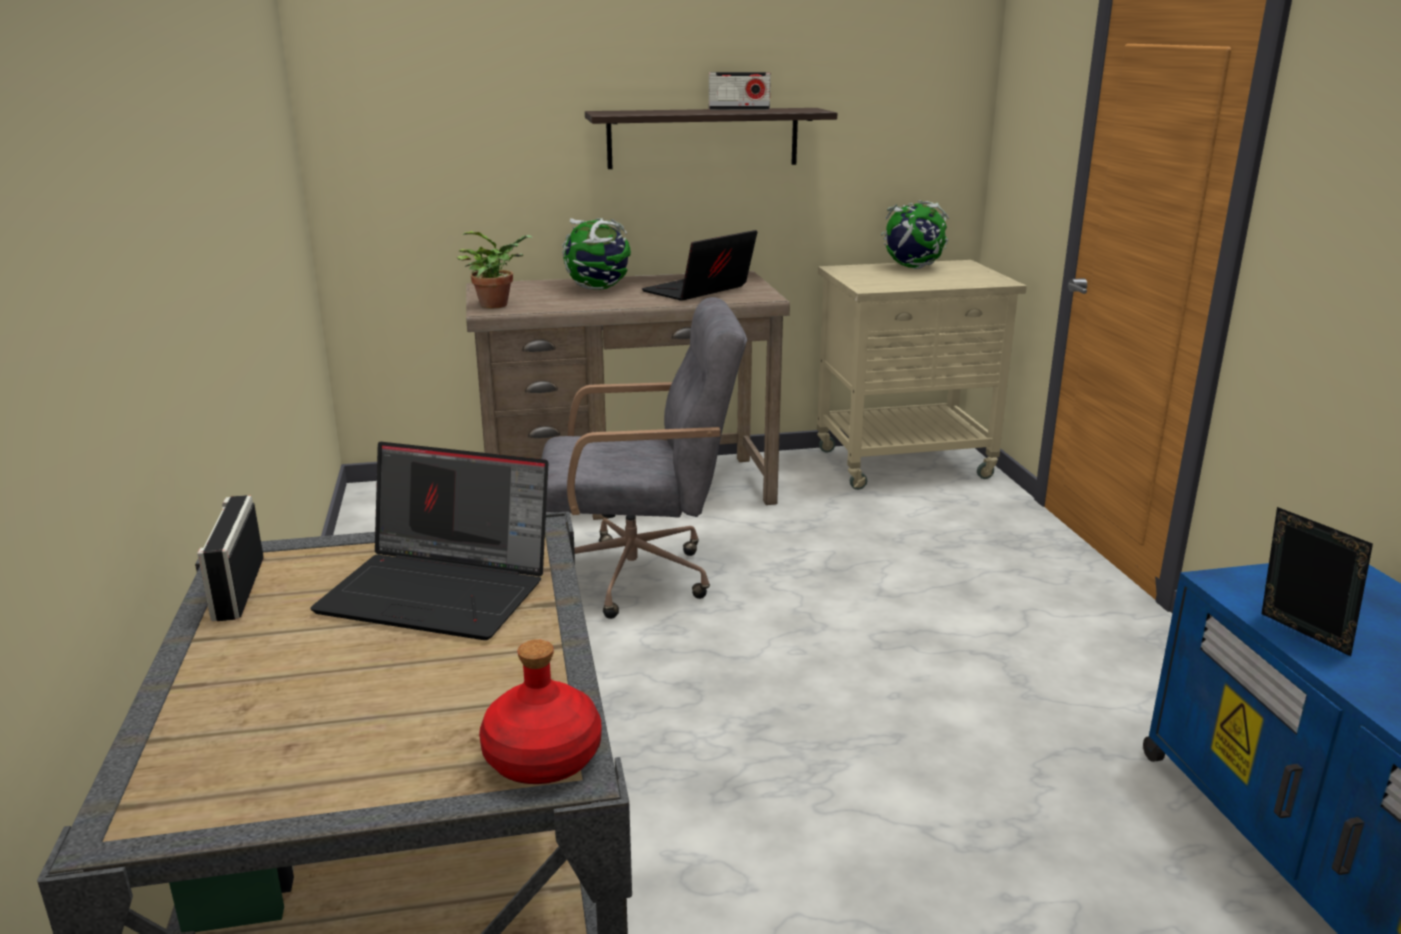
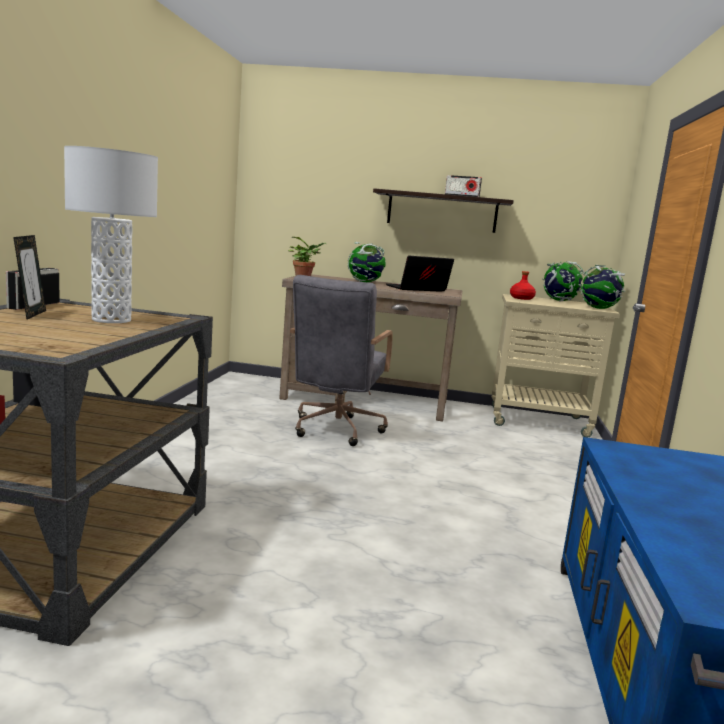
camera: 20 degrees right, 10 degrees down
(442, 590) = (112, 320): laptop -> white table lamp
(541, 757) = (55, 350): red bottle -> red bottle (521, 298)
(642, 578) = (335, 432): grey office chair -> grey office chair turned 90 degrees clockwise
(987, 278) = (599, 308): none -> globe
(1300, 636) = (625, 471): picture frame -> picture frame (31, 314)

